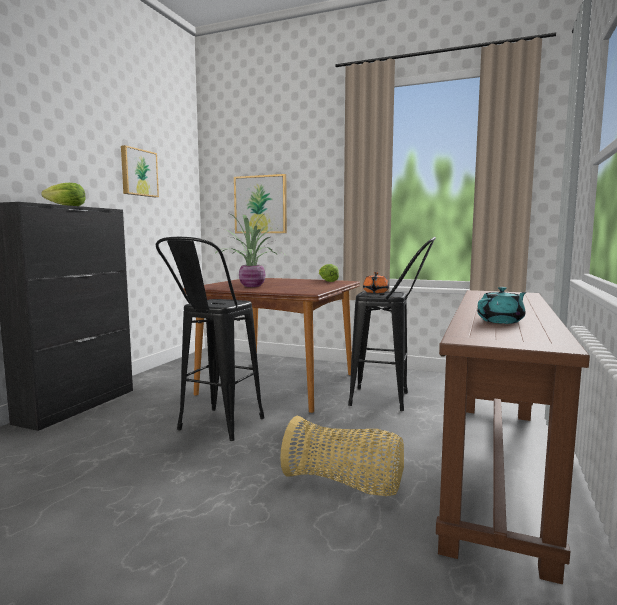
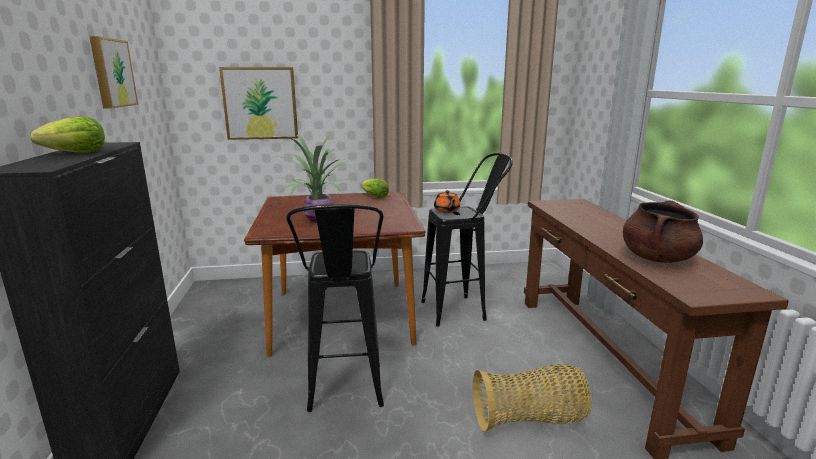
camera: 30 degrees left, 10 degrees up
(501, 321) = (657, 258): turquoise teapot -> brown cooking pot

